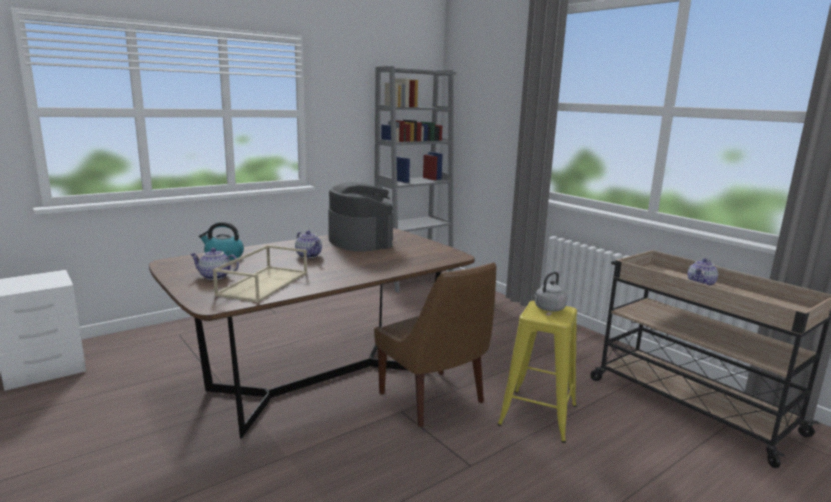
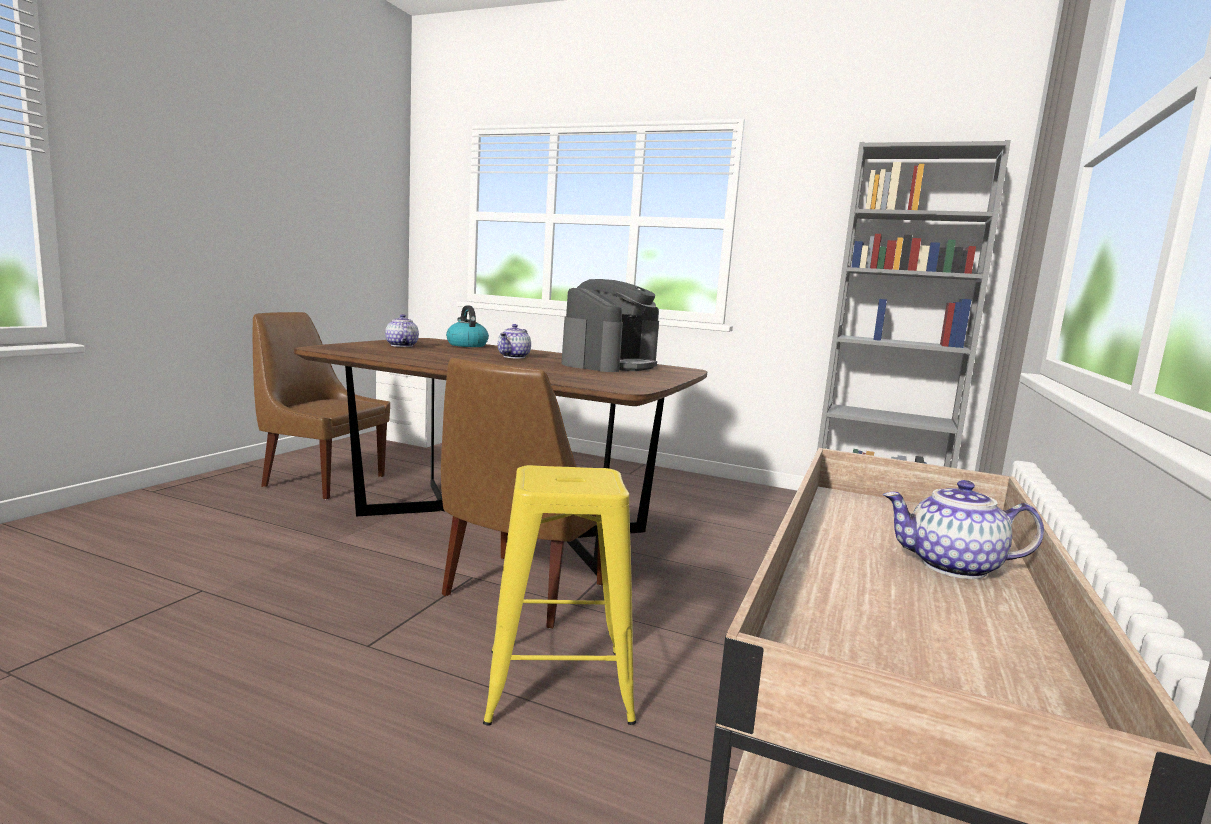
camera: 60 degrees right, 5 degrees down
(112, 444) = (321, 480): none -> brown chair
(263, 283) = (398, 352): beige tray -> none
(548, 309) = (585, 478): grey kettle -> none

